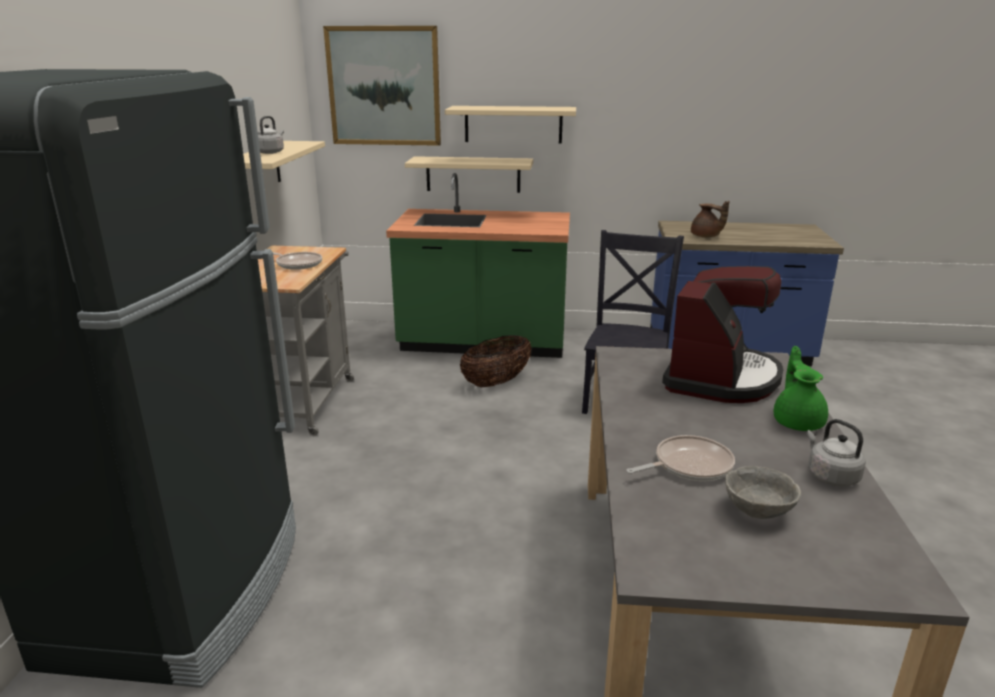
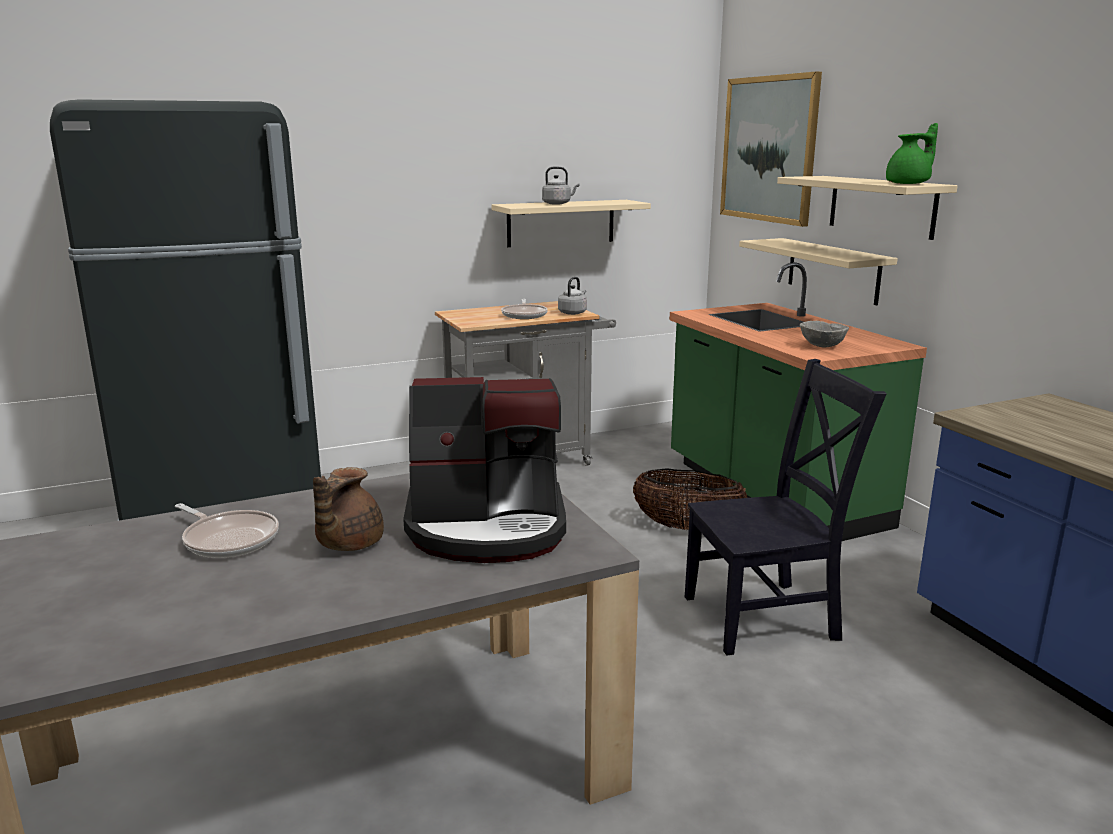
camera: 60 degrees right, 5 degrees down
(706, 236) = (1031, 427): brown teapot -> brown teapot (347, 544)
(756, 511) = (134, 584): grey bowl -> grey bowl (821, 346)
(797, 421) = (387, 587): green teapot -> green teapot (909, 183)
(830, 476) = (236, 619): grey kettle -> grey kettle (573, 312)

